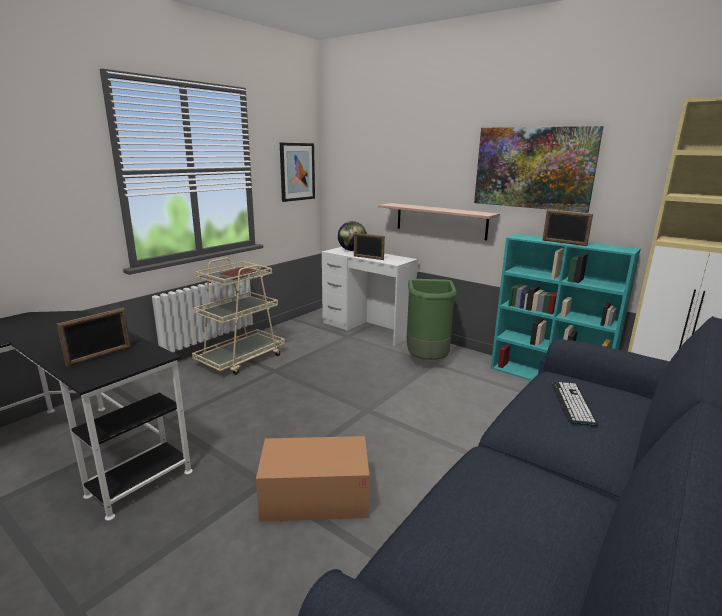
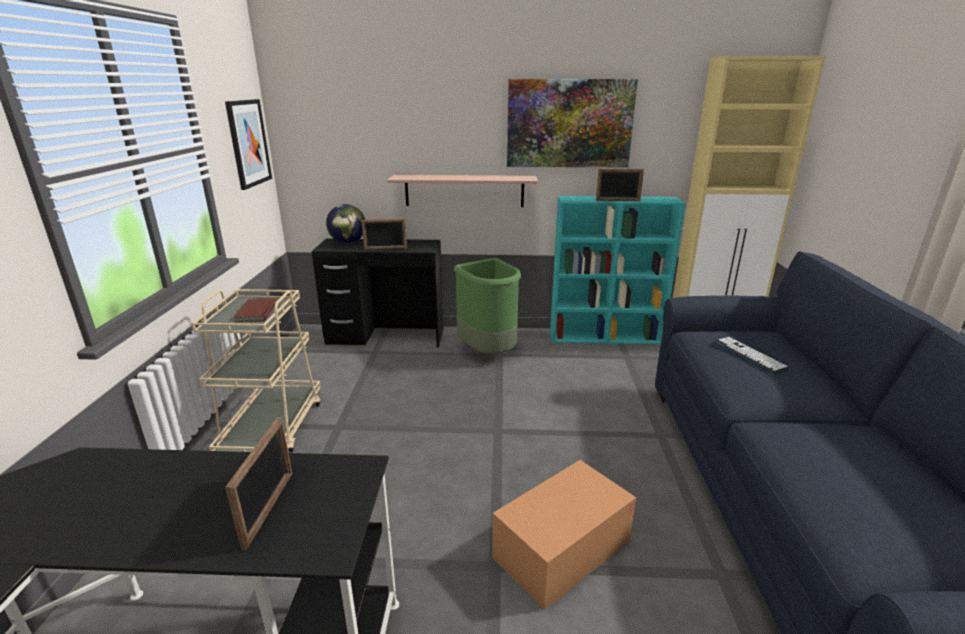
camera: 35 degrees left, 5 degrees up
(367, 329) = (386, 336): white desk -> black desk

